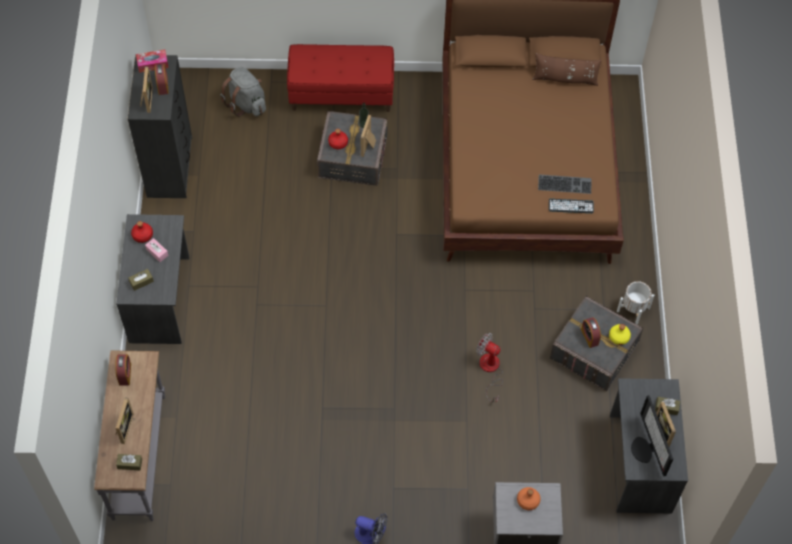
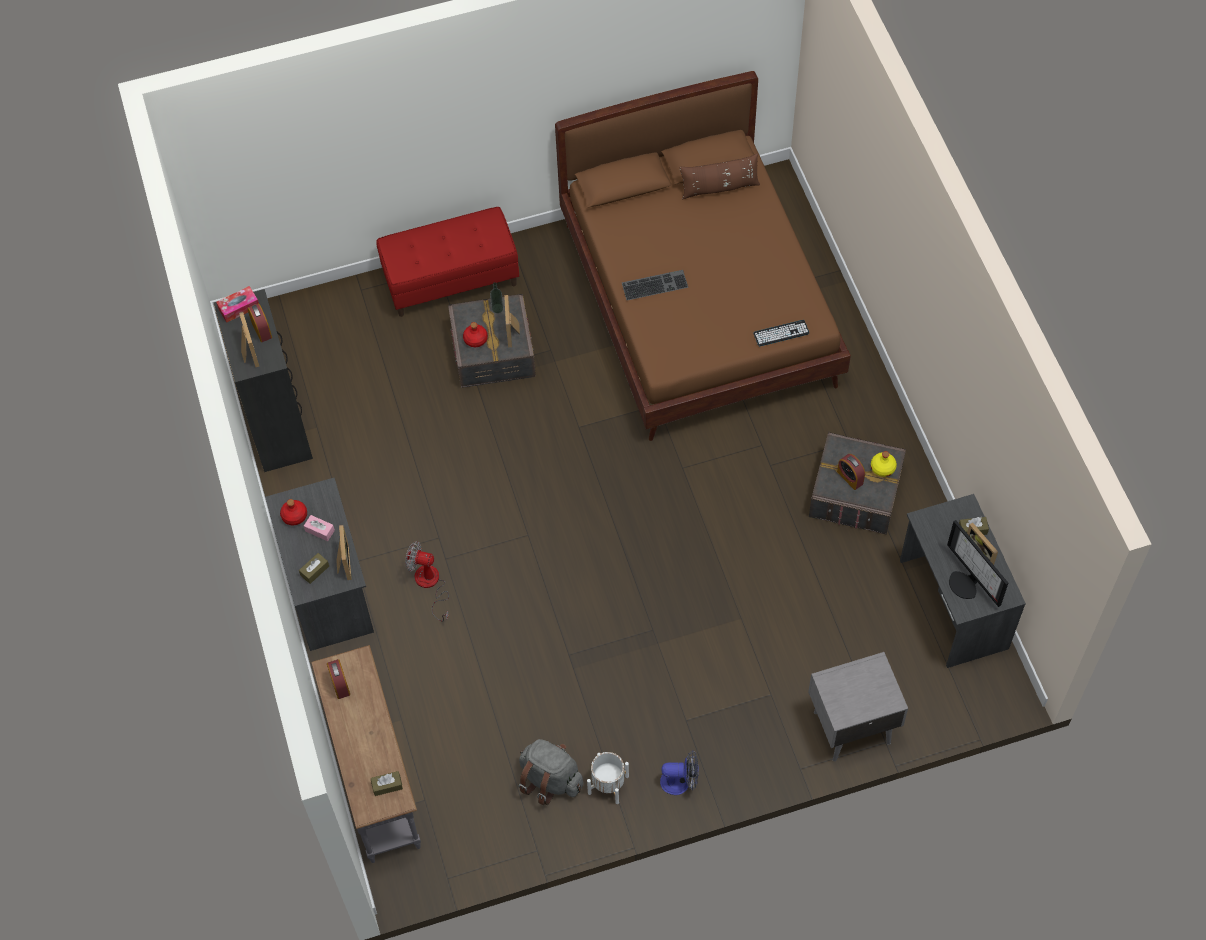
camera: 15 degrees left, 0 degrees up
(123, 427) = (363, 746): picture frame -> picture frame (343, 563)
(246, 104) = (341, 325): grey backpack -> grey backpack (550, 779)
(490, 370) = (746, 551): fan -> fan (430, 585)
(528, 501) = (856, 683): orange bottle -> none
(565, 183) = (765, 309): keyboard -> keyboard (655, 284)
(633, 309) = (882, 432): white planter -> white planter (608, 784)

